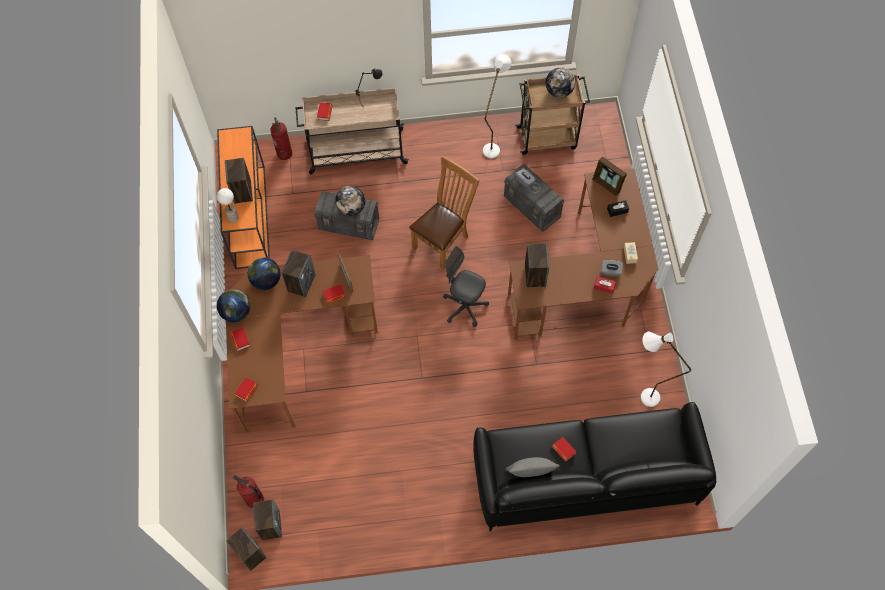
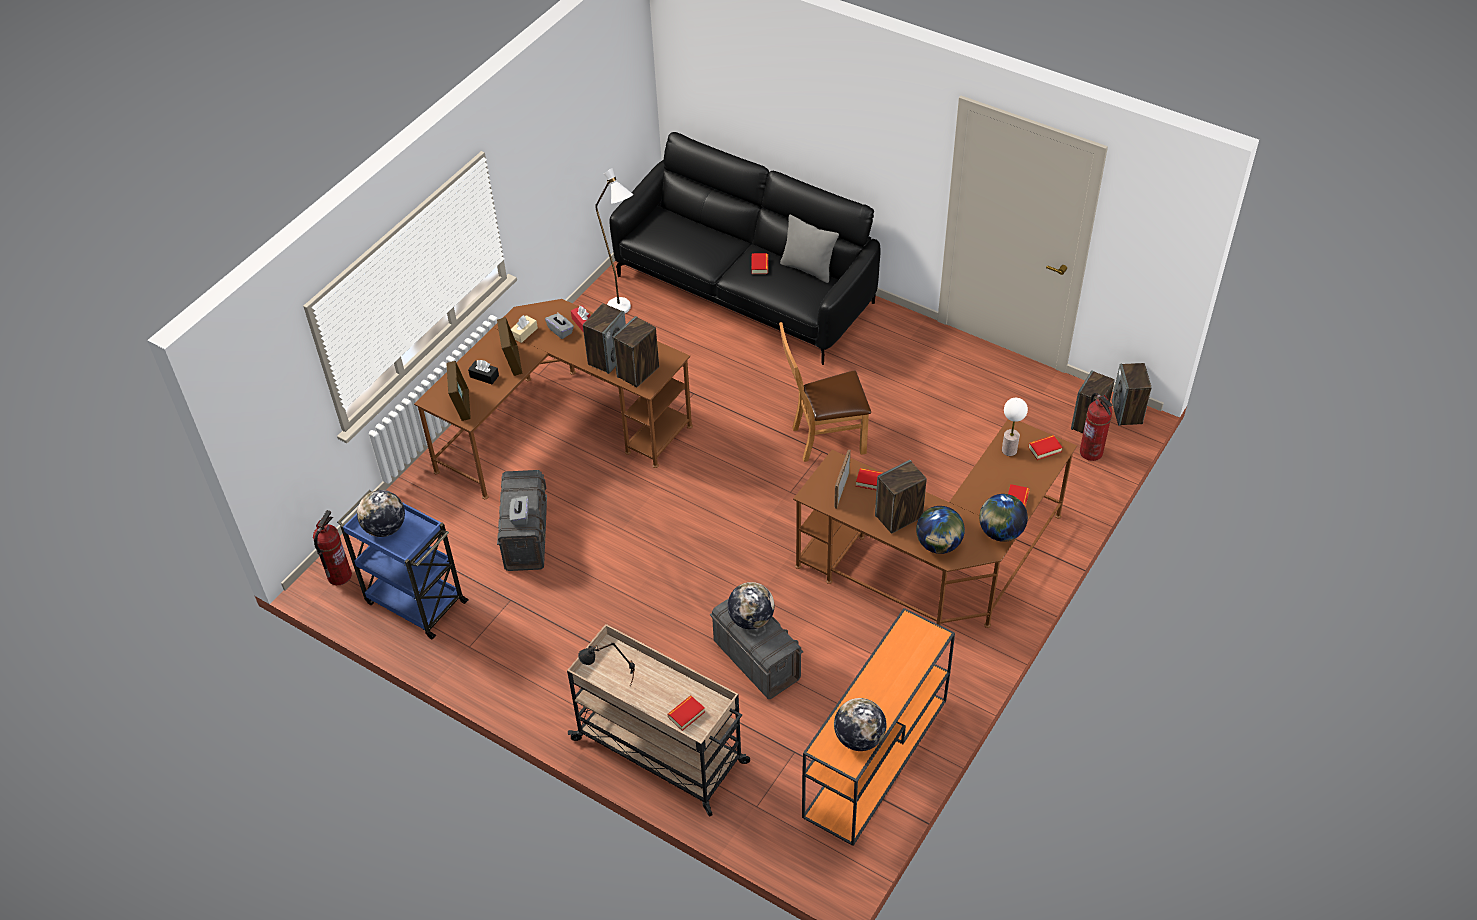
camera: 140 degrees left, 15 degrees down
(230, 148) = (859, 738): none -> globe
(233, 218) = (925, 639): table lamp -> table lamp (1009, 450)
(242, 192) = (887, 665): speaker -> speaker (608, 358)
(284, 153) = (758, 818): fire extinguisher -> fire extinguisher (339, 576)
(443, 240) = (663, 567): brown chair -> brown chair (823, 439)
(465, 307) = (710, 486): grey office chair -> none
(493, 145) = (487, 637): white floor lamp -> none
(548, 137) = (414, 601): brown cart -> blue cart
(613, 231) = (512, 361): none -> picture frame

